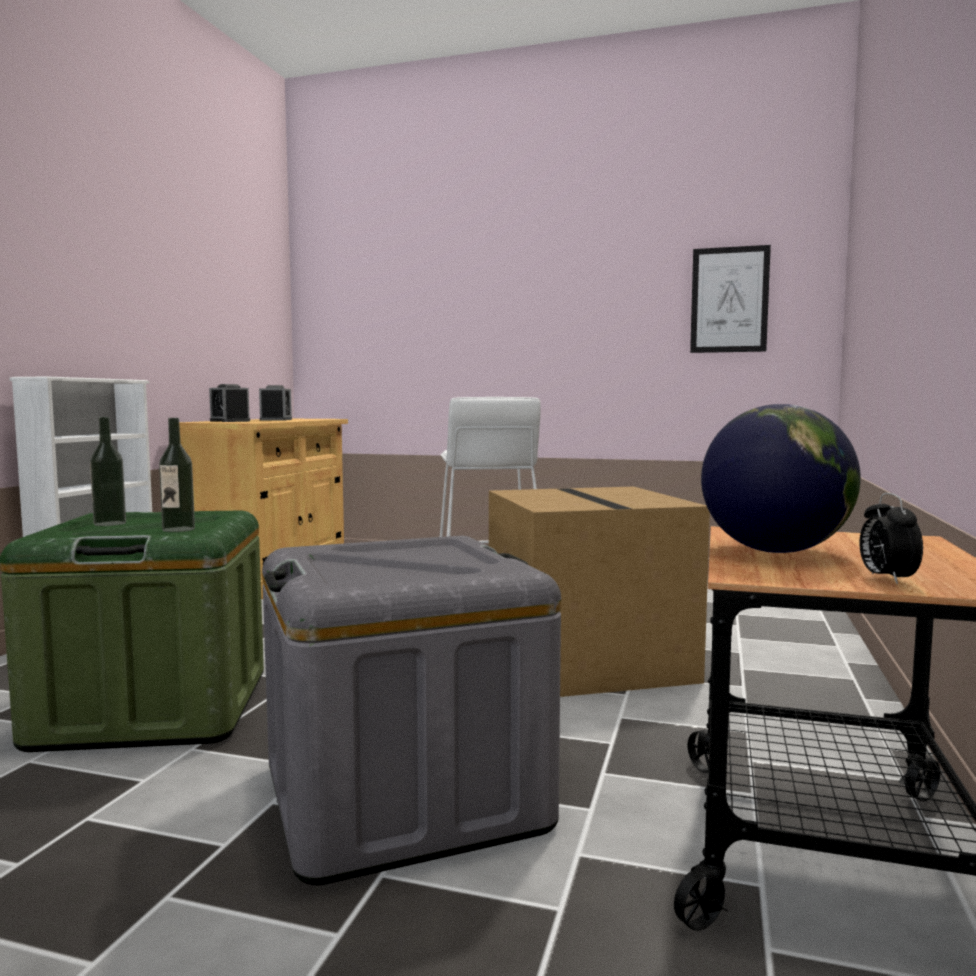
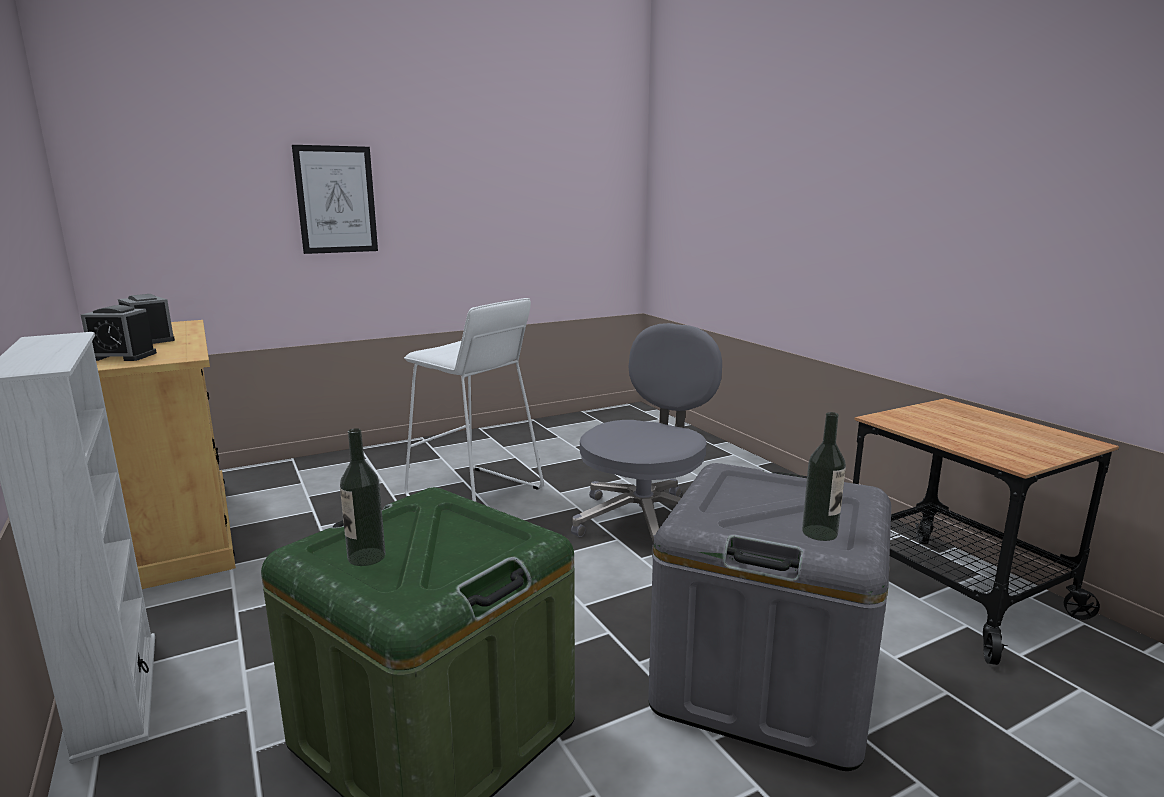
camera: 45 degrees left, 10 degrees up
(178, 529) = (475, 536): bottle -> bottle (819, 533)
(591, 661) = (645, 520): cardboard box -> grey office chair
(729, 300) = (572, 182): picture -> picture (336, 200)
(775, 551) = (955, 435): globe -> none
(886, 579) = (1048, 446): alarm clock -> none

